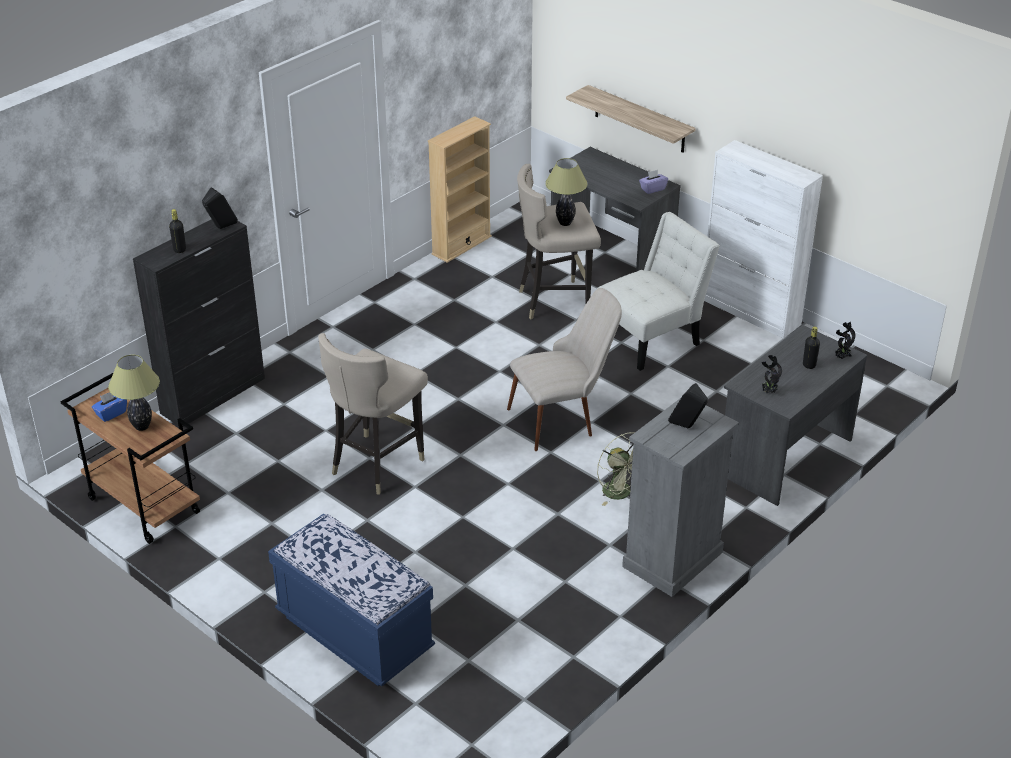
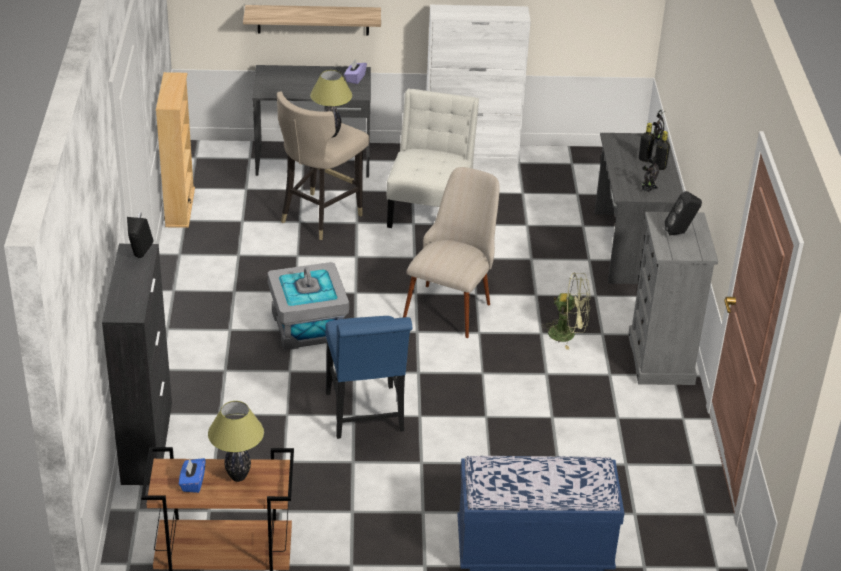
camera: 45 degrees left, 0 degrees up
(179, 250) = (134, 293): black bottle -> black bottle (660, 167)
(376, 464) = (366, 416): beige stool -> blue chair
(429, 376) = (307, 326): none -> grey storage box

